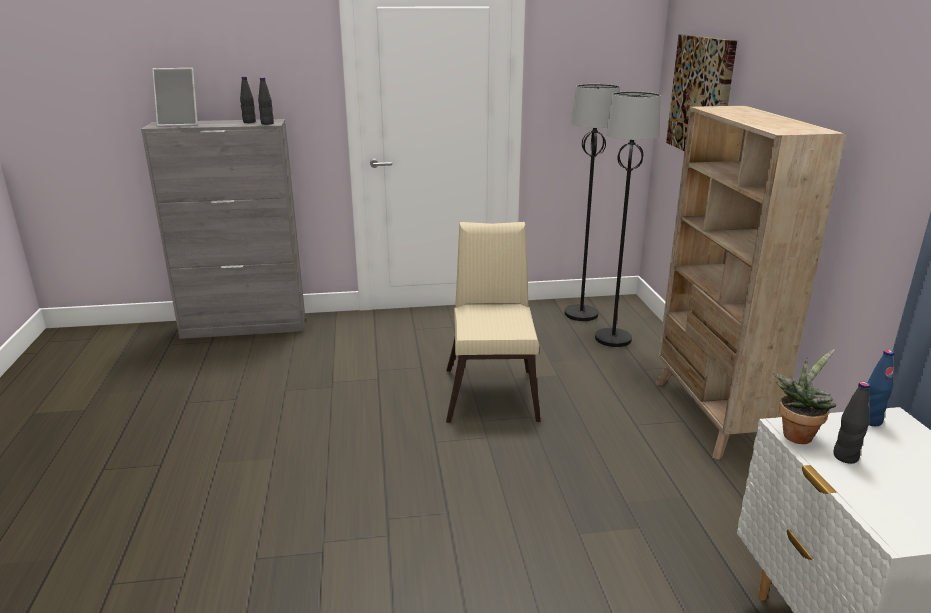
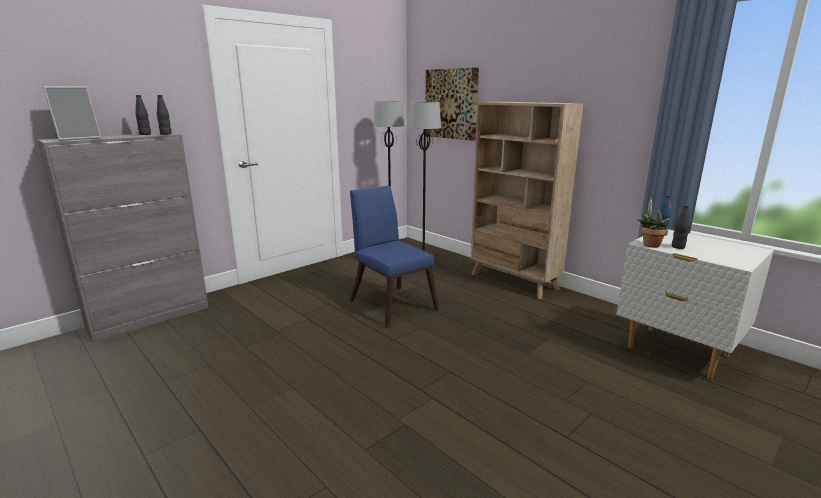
camera: 35 degrees left, 5 degrees down
(492, 390) = (391, 303): beige chair -> blue chair

